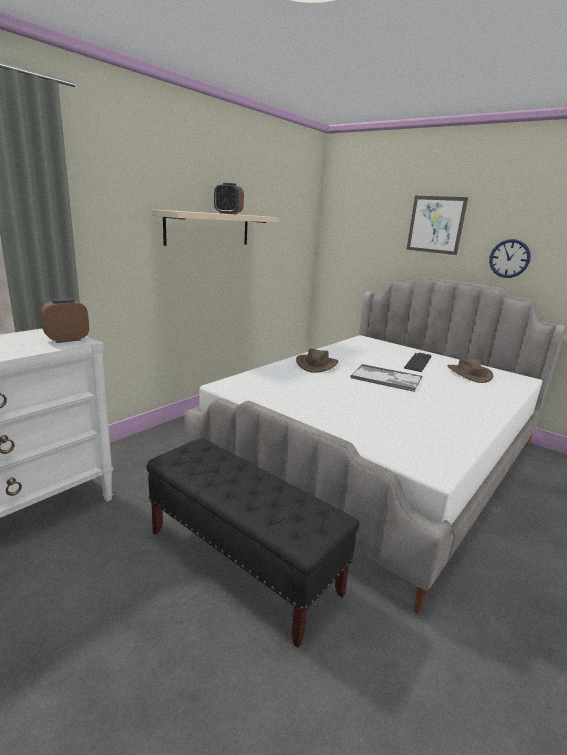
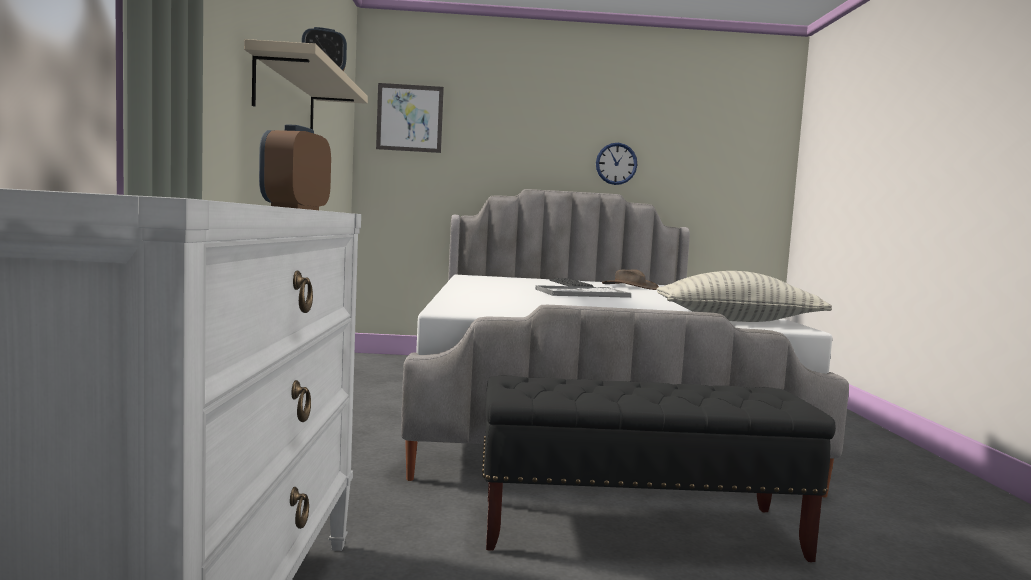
camera: 40 degrees left, 15 degrees down
(316, 364) = (488, 291): brown hat -> none
(407, 447) = (735, 320): none -> pillow
(435, 224) = (528, 128): picture -> picture (409, 118)

